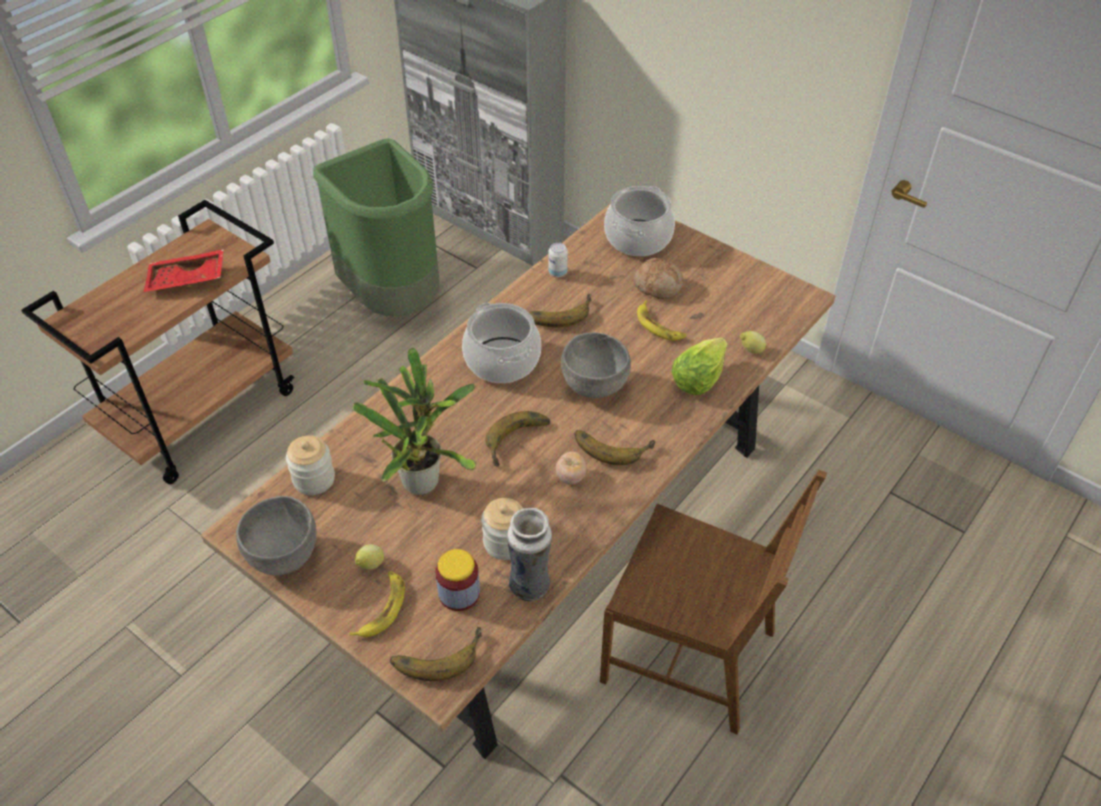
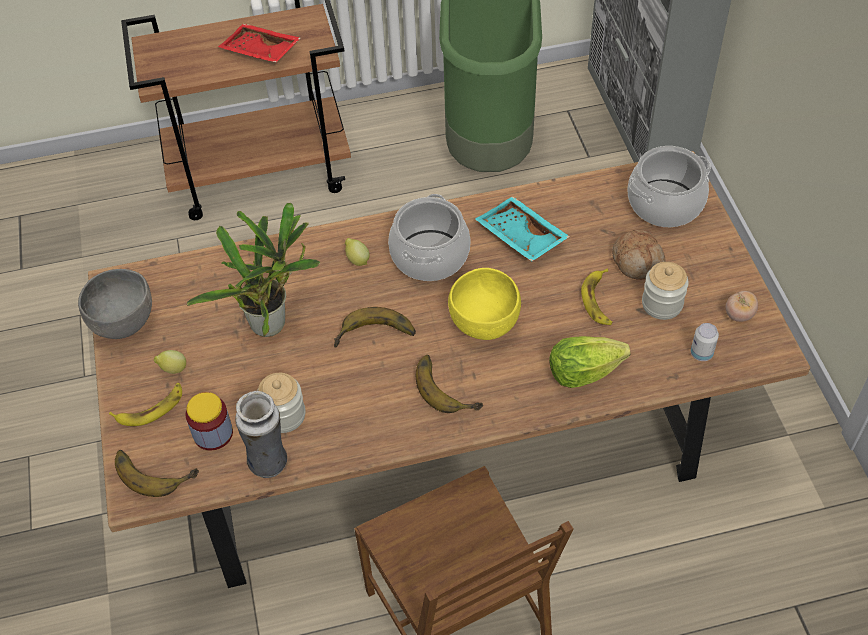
camera: 40 degrees right, 5 degrees up
(314, 479) = (197, 274): jar -> jar (662, 304)
(557, 272) = (556, 199): can -> can (701, 353)
(558, 312) = (519, 237): banana -> turquoise tray
(571, 477) = (386, 393): tomato -> tomato (739, 315)
(593, 386) = (483, 324): grey bowl -> yellow bowl
(750, 350) = (662, 373): lemon -> lemon (357, 260)

